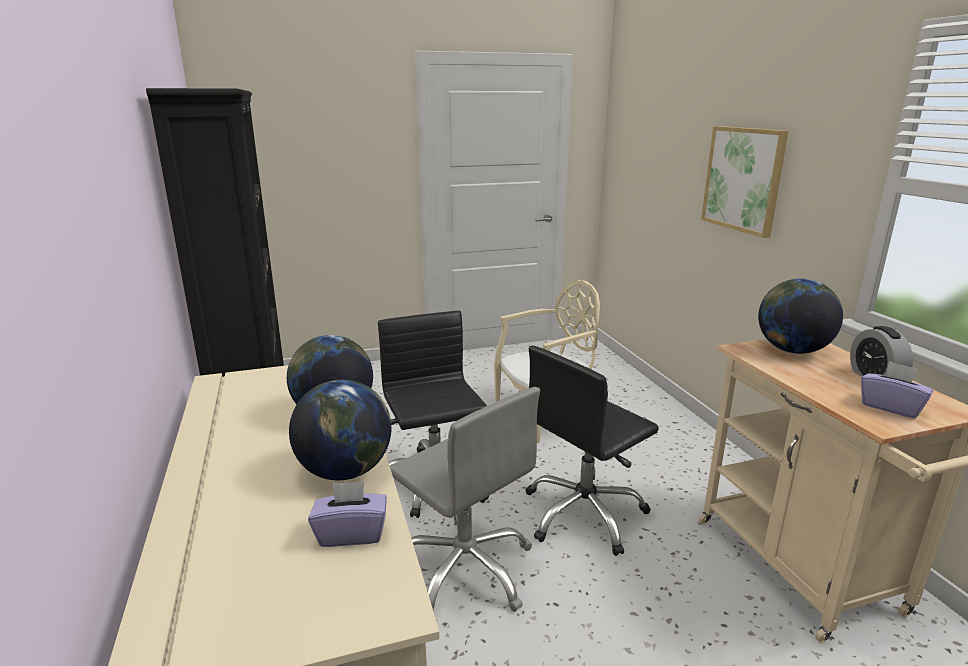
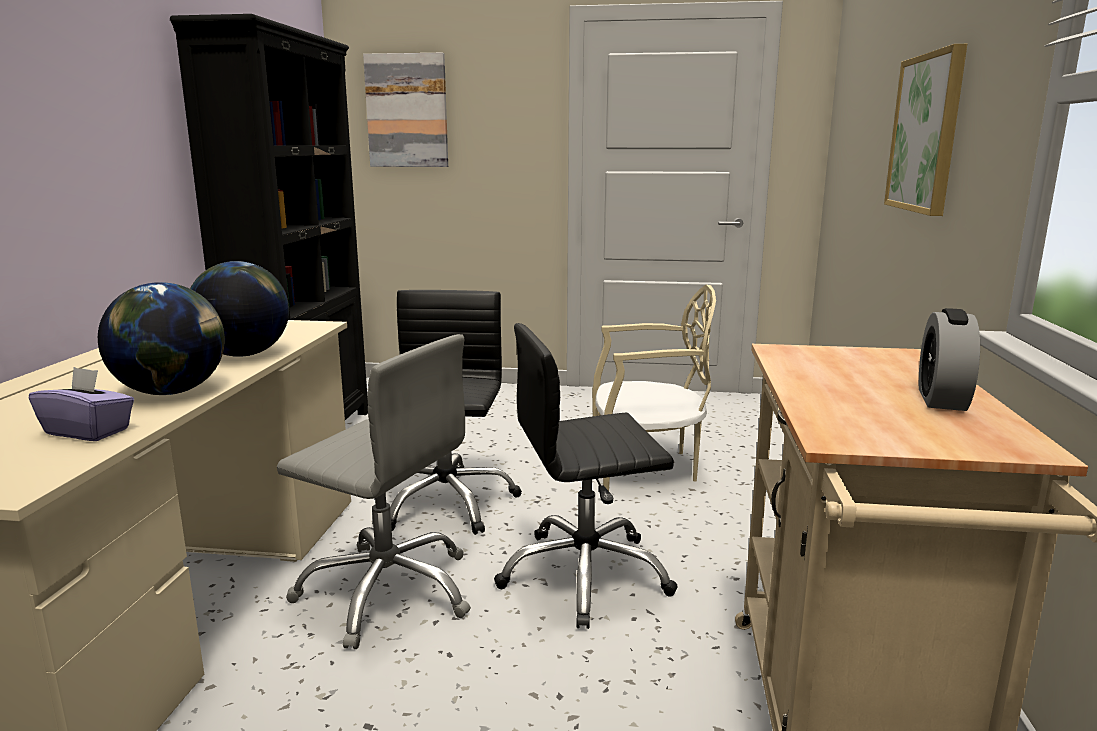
camera: 25 degrees right, 5 degrees down
(275, 139) = (407, 111): none -> picture
(466, 569) = (388, 591): grey office chair -> grey office chair turned 45 degrees counterclockwise
(792, 350) = (860, 359): globe -> none
(890, 407) = (899, 427): purple tissue box -> none

